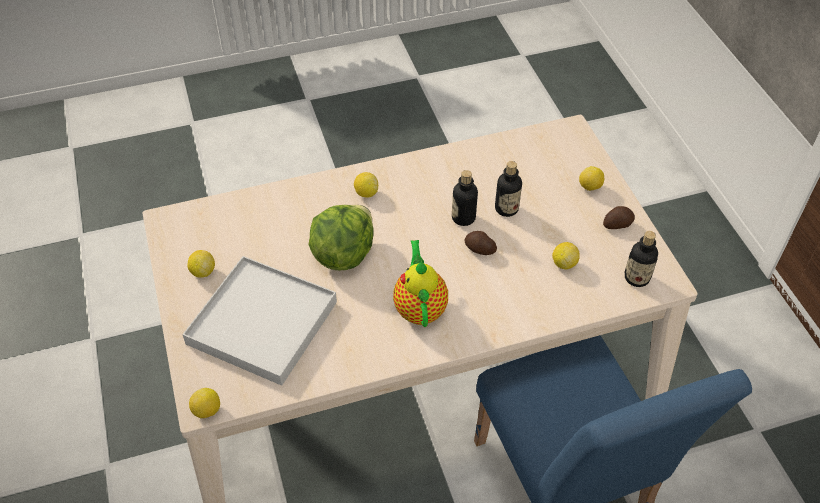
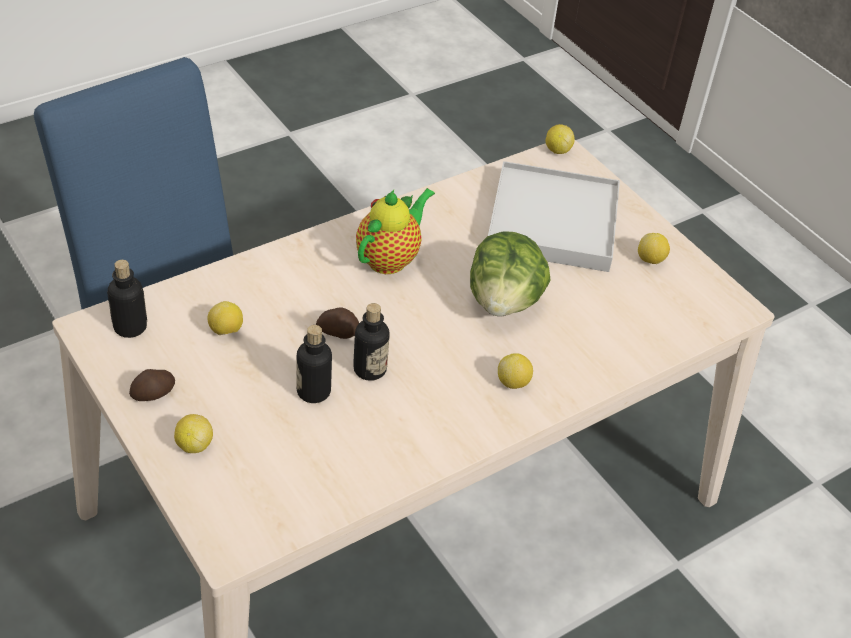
camera: 160 degrees right, 5 degrees down
(420, 307) = (390, 258): teapot -> teapot turned 120 degrees counterclockwise

